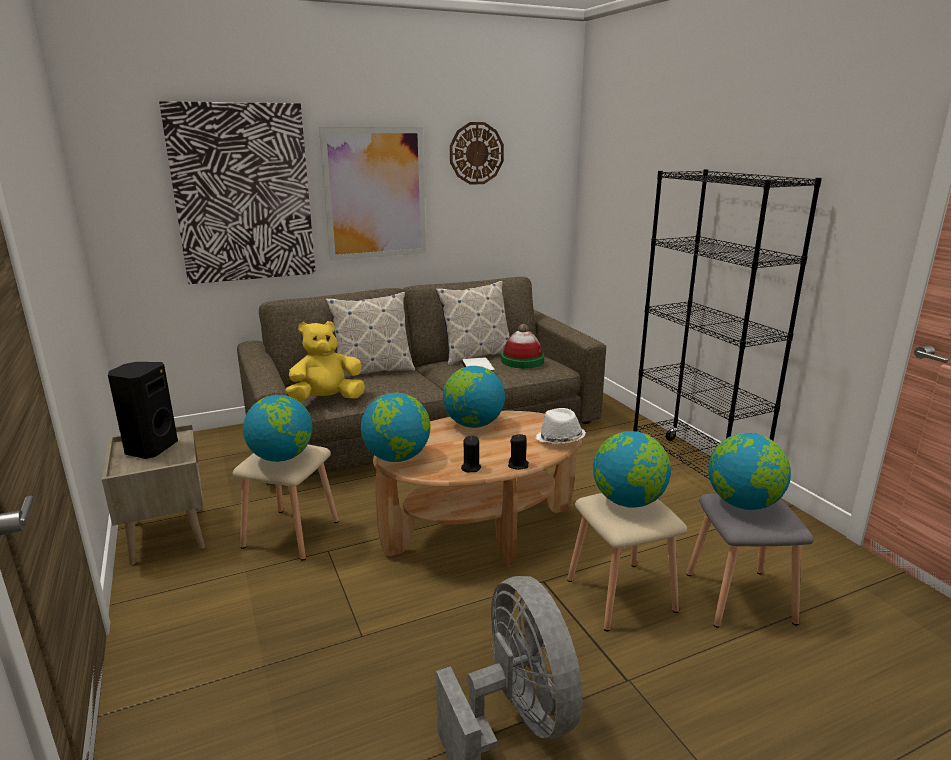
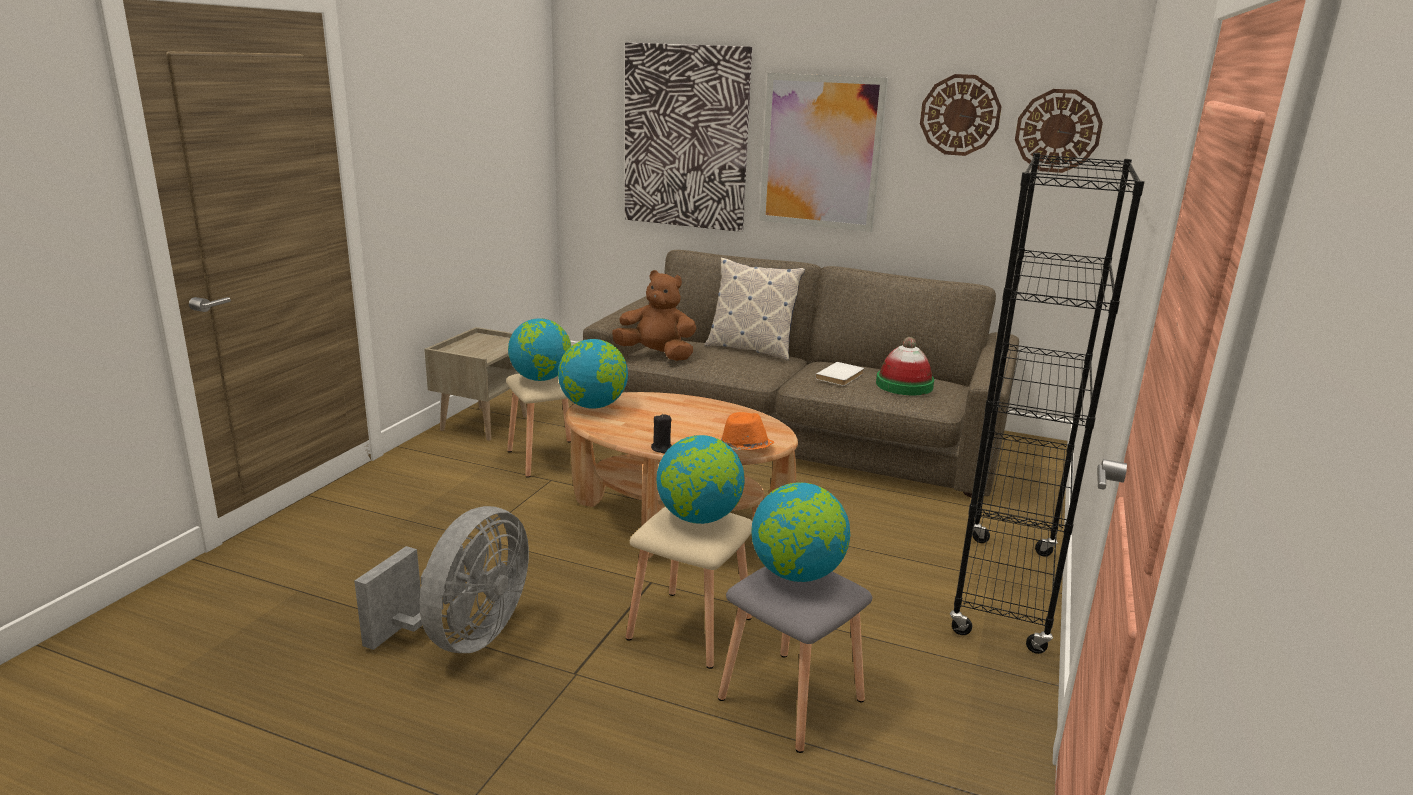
camera: 45 degrees right, 0 degrees up
(150, 448) = (485, 343): black speaker -> none
(326, 400) = (657, 355): yellow plush toy -> brown plush toy
(470, 468) = (624, 434): black candle -> none
(473, 424) = (704, 409): globe -> none
(476, 356) = (878, 368): pillow -> none
(539, 160) = (1058, 131): none -> wall clock
(559, 440) = (743, 449): white hat -> orange hat

